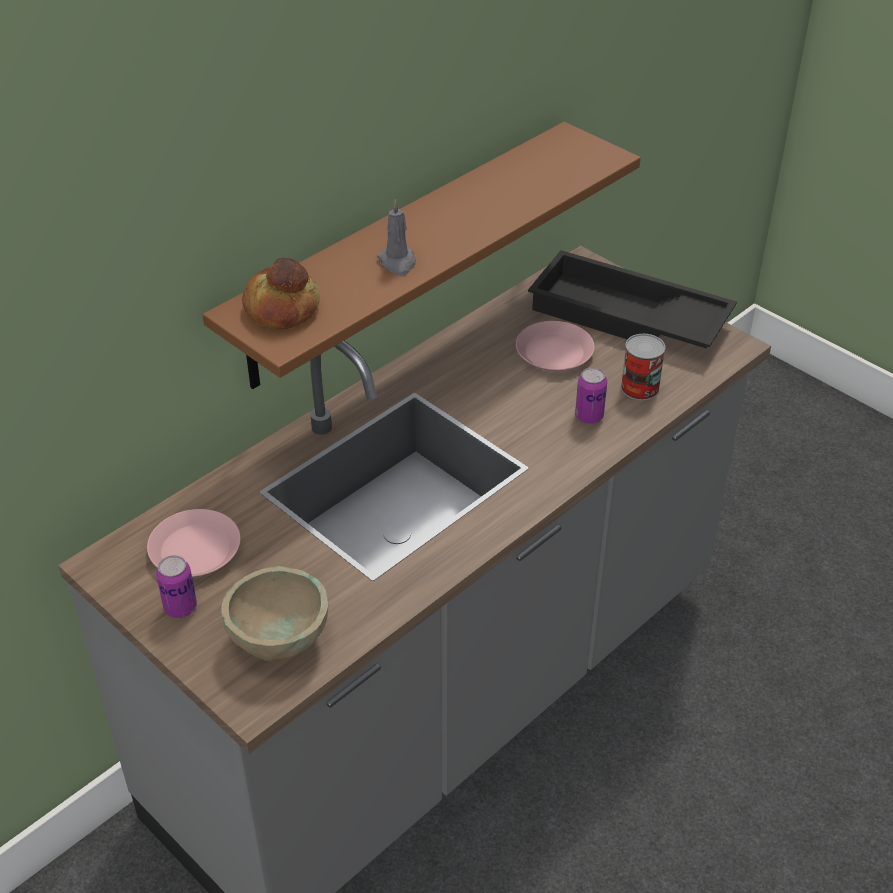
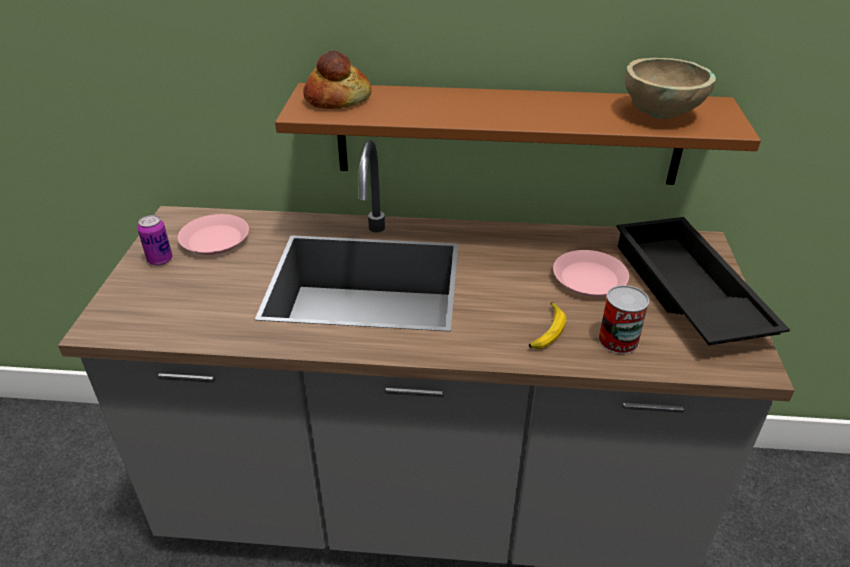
camera: 50 degrees right, 5 degrees down
(280, 641) = (162, 311): beige bowl -> beige bowl (661, 115)
(397, 263) = (447, 111): grey candle -> none
(589, 416) = (546, 331): can -> banana

